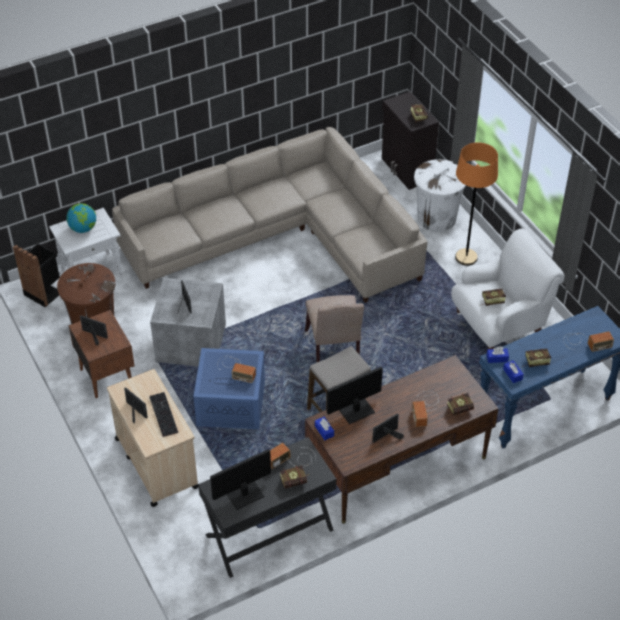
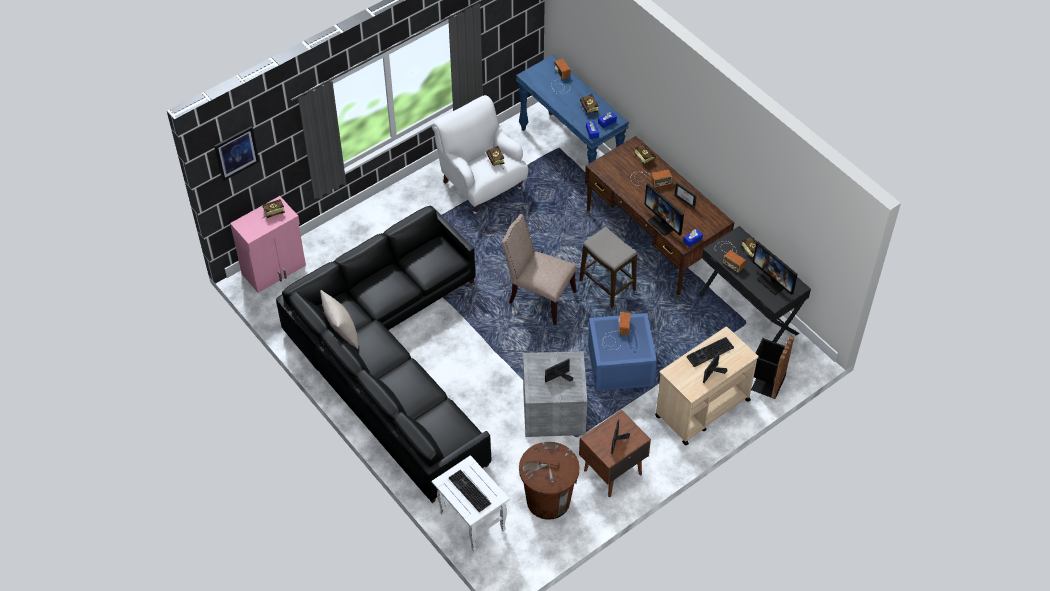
camera: 100 degrees left, 5 degrees up
(44, 292) = (512, 559): black trash can -> black trash can (766, 383)
(83, 228) = (468, 491): globe -> keyboard
(281, 237) = (392, 361): beige sofa -> black sofa
(292, 177) = (341, 333): none -> beige pillow
(334, 351) = (539, 297): beige chair -> beige chair turned 135 degrees counterclockwise
(406, 170) = (274, 270): black cabinet -> pink cabinet
(430, 38) = (236, 153): none -> picture
(437, 218) = (346, 239): white trash can -> none
(466, 257) = (398, 213): orange floor lamp -> none

